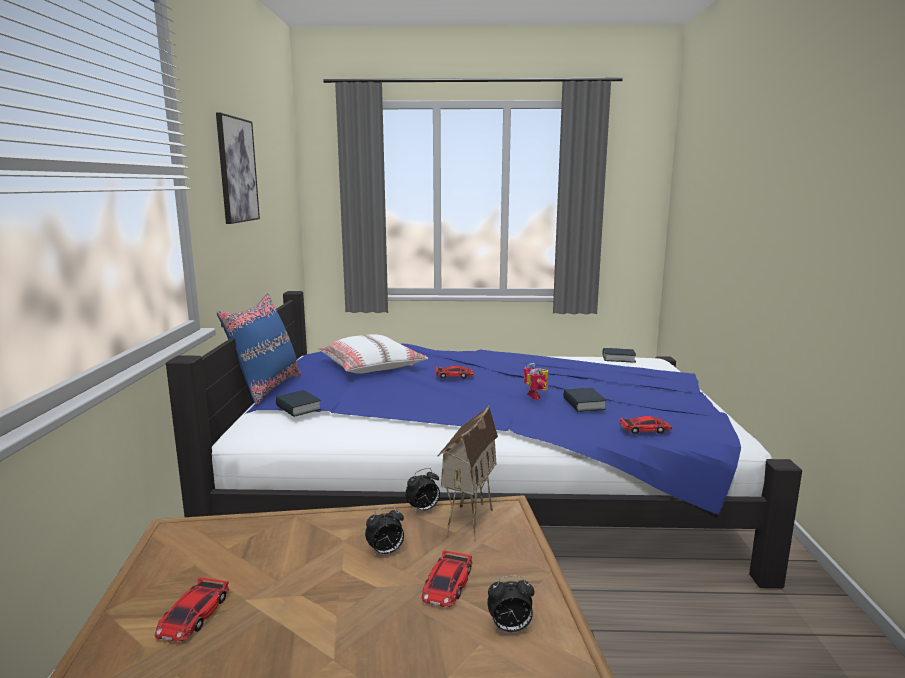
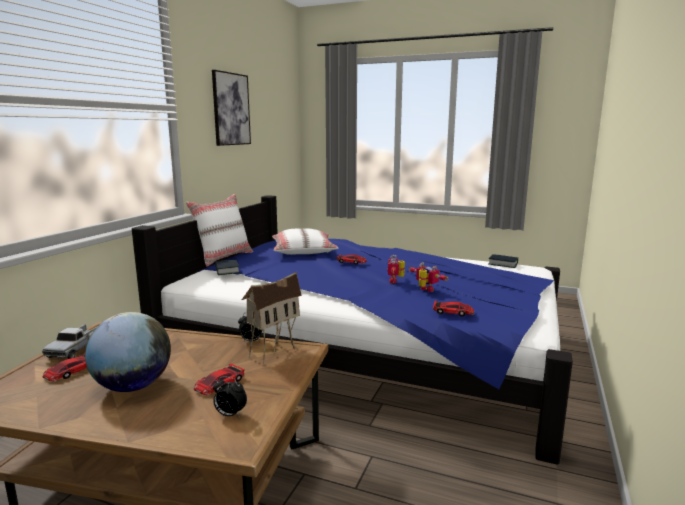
camera: 20 degrees right, 0 degrees up
(160, 574) = (75, 349): none -> toy truck
(266, 387) = (223, 257): blue pillow -> white pillow
(323, 618) = (133, 386): none -> globe
(385, 552) = (203, 360): alarm clock -> none
(583, 404) = (425, 290): book -> toy robot

